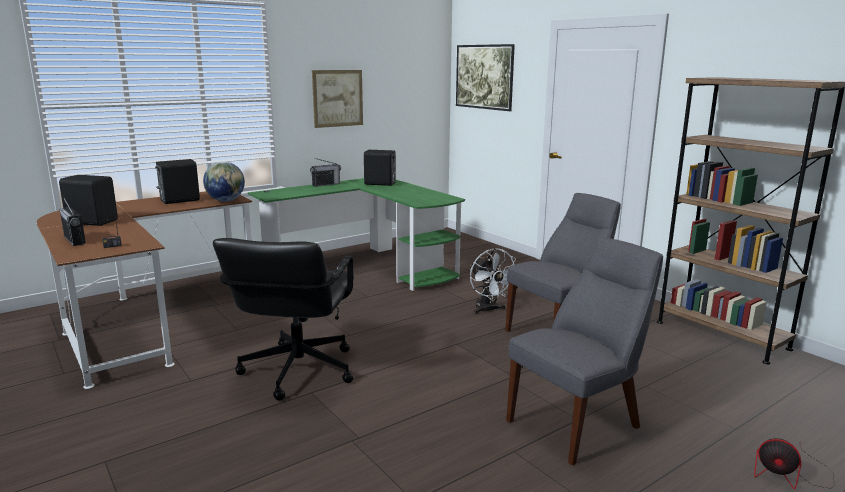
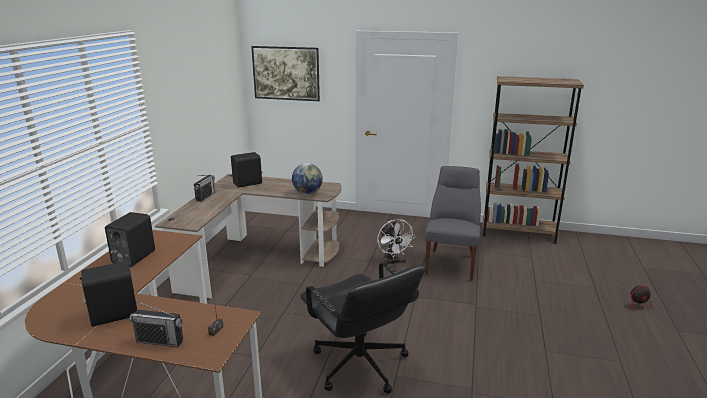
camera: 40 degrees left, 5 degrees up
(226, 201) = (180, 243): globe -> globe (307, 193)
(337, 98) = (187, 112): picture -> none
(367, 267) = (256, 258): green desk -> brown desk
(488, 310) = (392, 263): white fan -> white fan turned 45 degrees clockwise
(578, 422) = (543, 317): grey chair -> none

